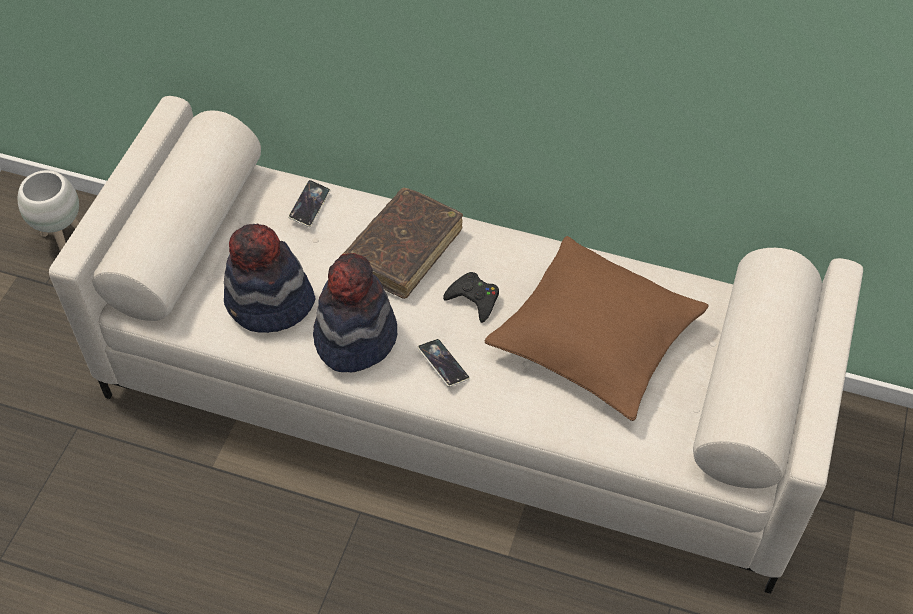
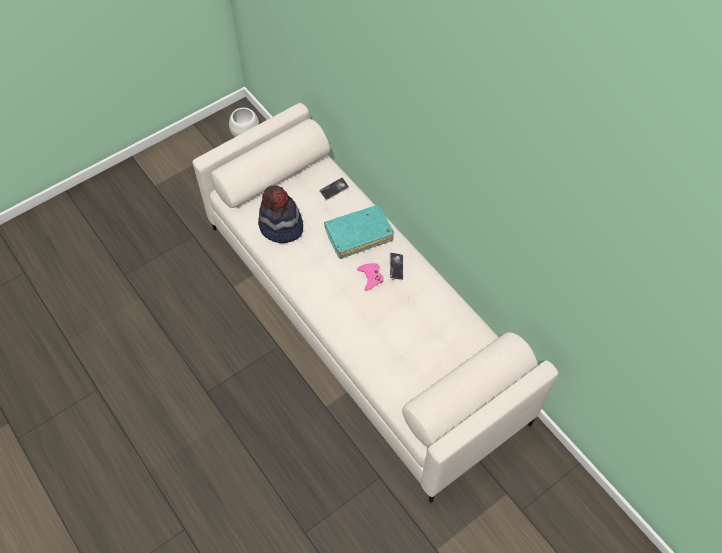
camera: 35 degrees right, 5 degrees up
(354, 337) = (304, 264): hat -> none
(404, 249) = (359, 235): brown book -> turquoise book
(443, 365) = (332, 300): phone -> phone (396, 267)
(474, 299) = (370, 277): black game controller -> pink game controller
(595, 338) = (411, 329): brown pillow -> none

